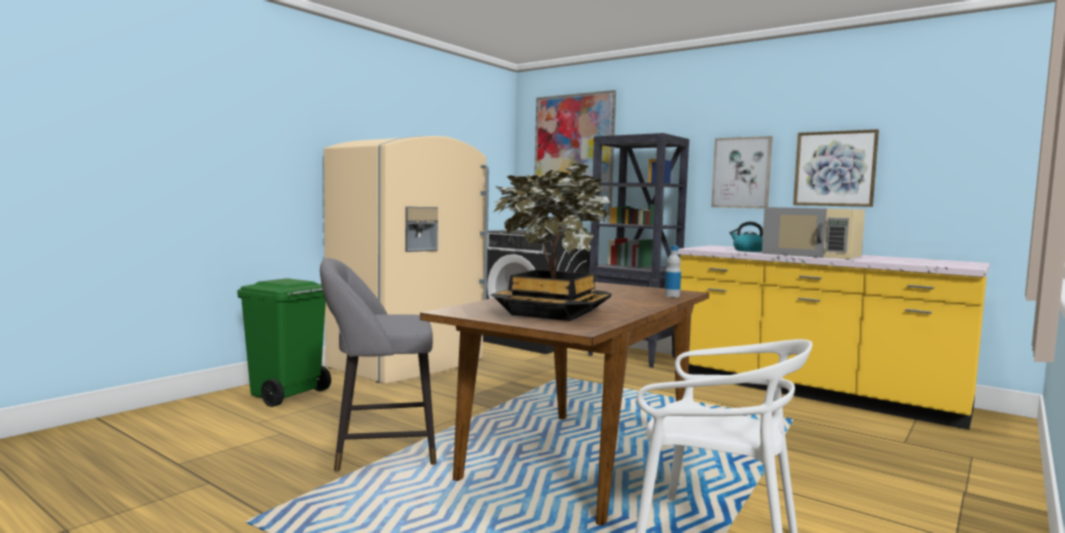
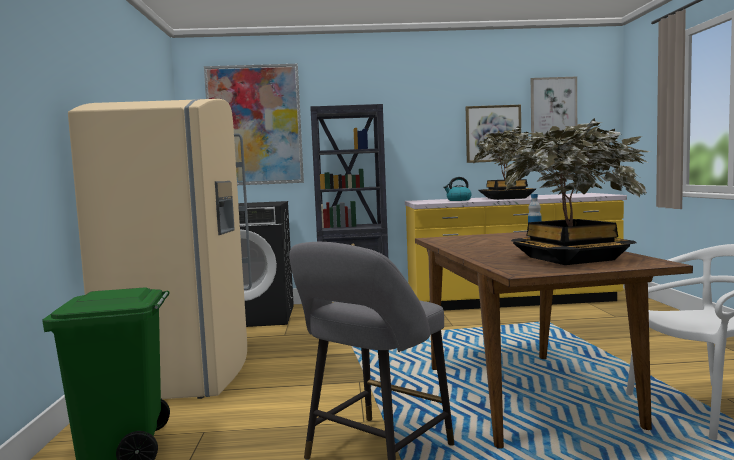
camera: 40 degrees left, 0 degrees up
(741, 172) = (423, 138): picture -> picture (553, 106)
(812, 254) = (506, 198): beige microwave -> potted plant

